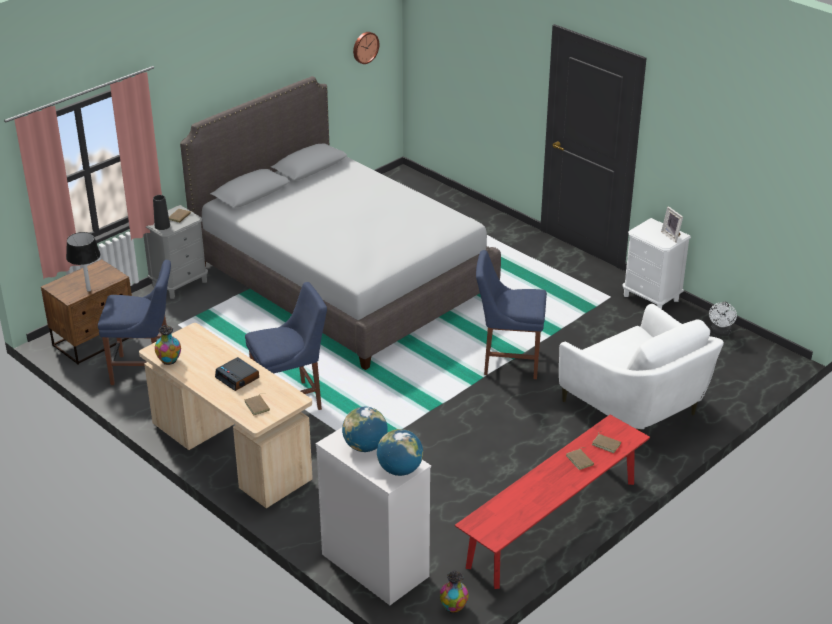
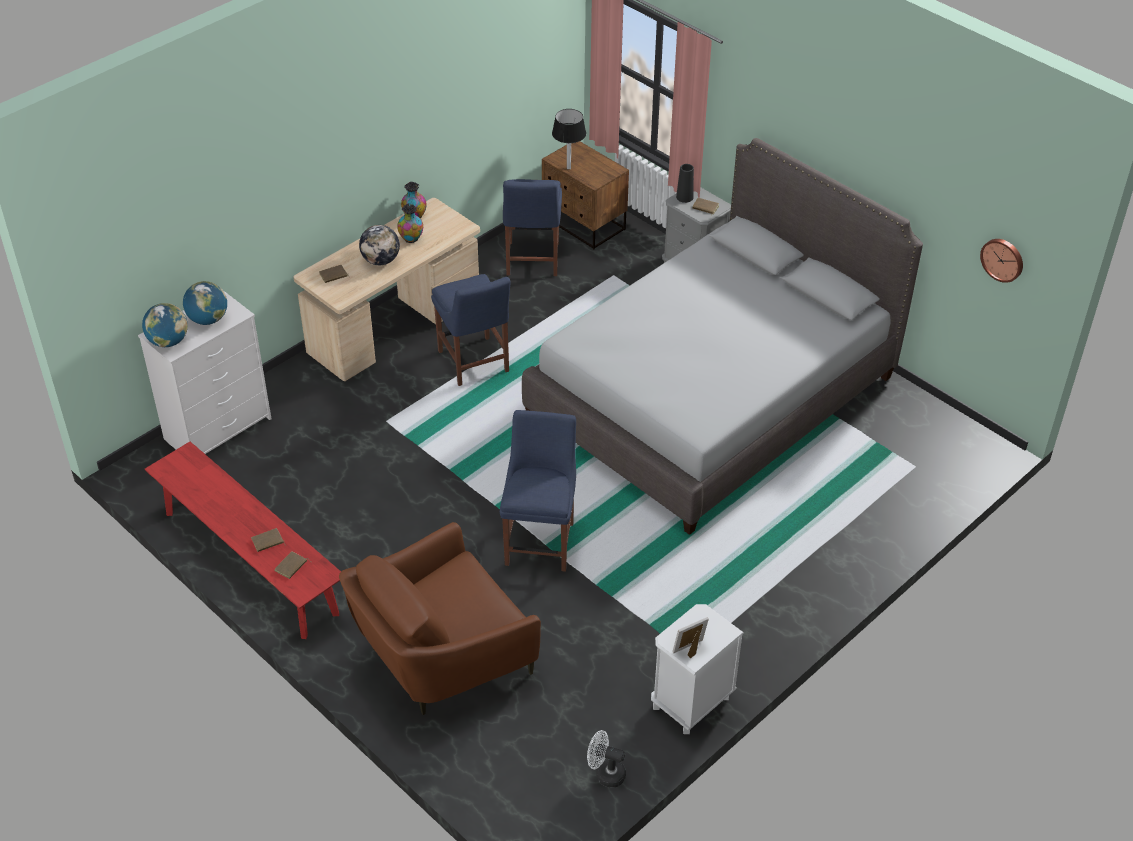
camera: 90 degrees right, 10 degrees up
(238, 378) = (381, 260): alarm clock -> globe
(454, 607) = (150, 482): vase -> vase (411, 239)
(637, 408) = (441, 657): white armchair -> brown armchair

